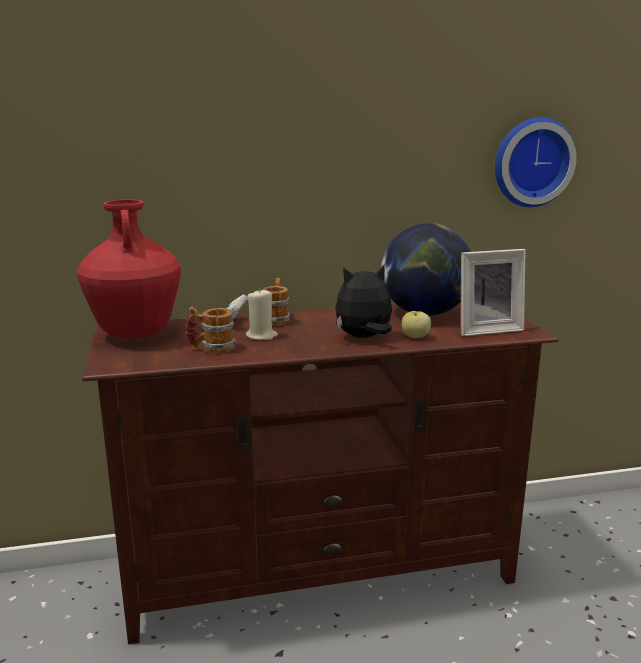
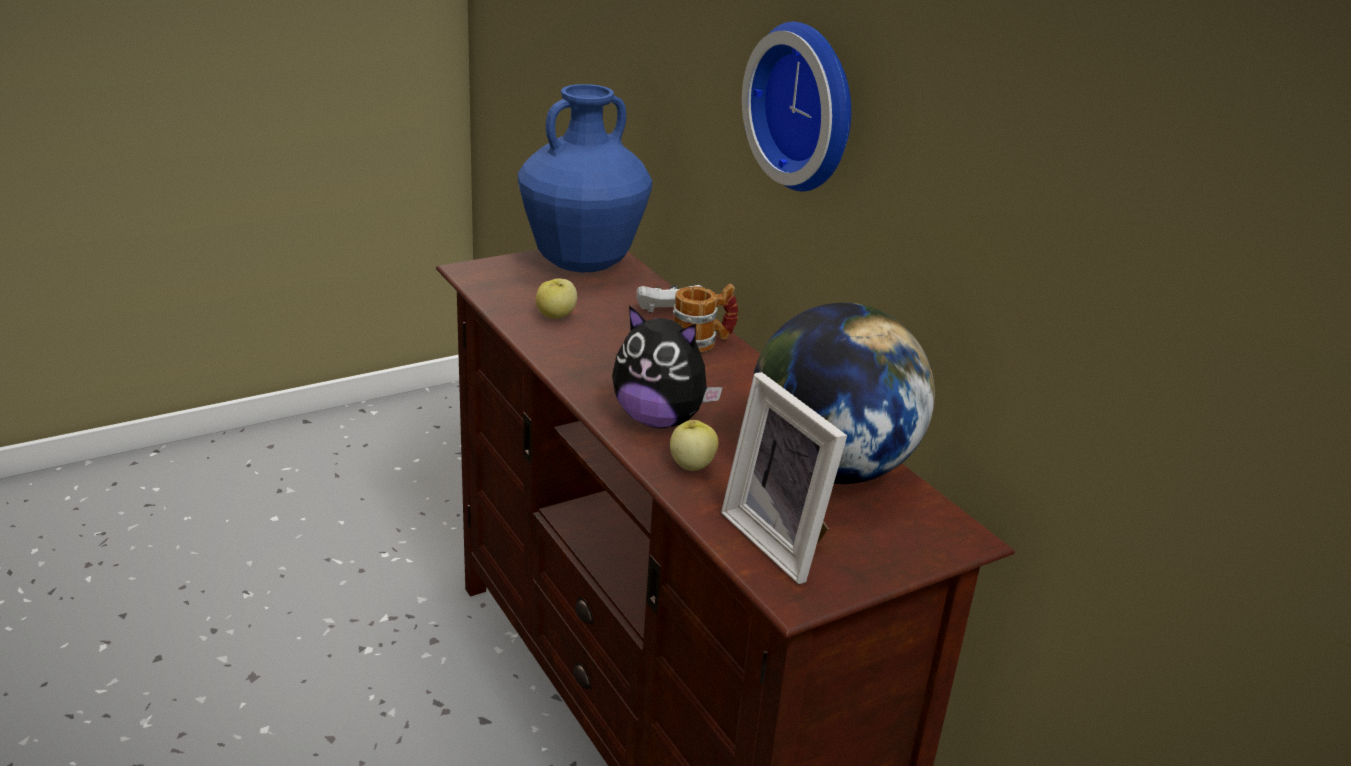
camera: 70 degrees right, 10 degrees up
(135, 334) = (582, 264): red vase -> blue vase
(211, 348) = (556, 316): mug -> apple
(261, 336) = (622, 341): beige candle -> none
(364, 338) = (659, 420): plush toy -> plush toy turned 150 degrees clockwise
(531, 162) = (1167, 308): wall clock -> wall clock (808, 106)

